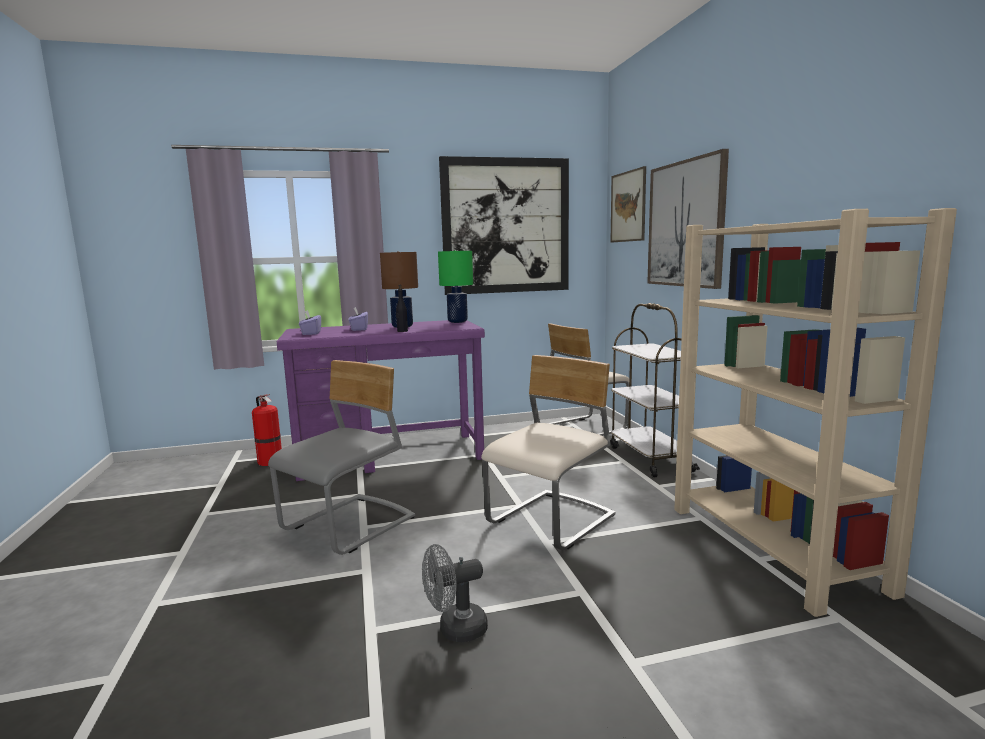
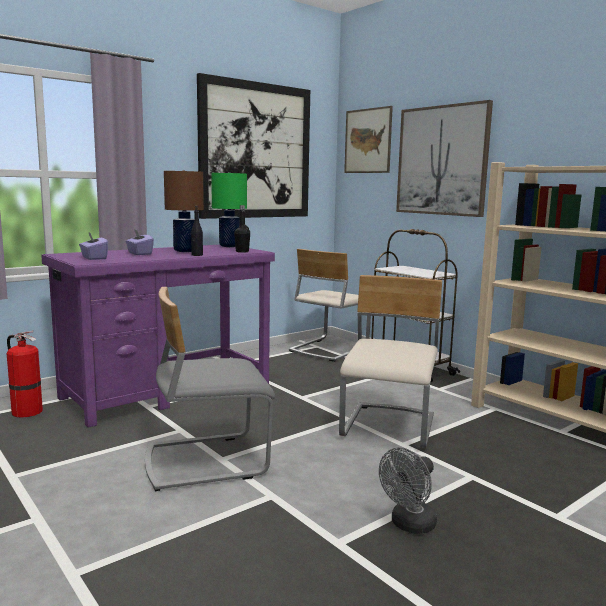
camera: 25 degrees left, 0 degrees up
(350, 526) = (206, 460): grey chair -> grey chair turned 120 degrees counterclockwise
(453, 327) = (242, 251): none -> black bottle

